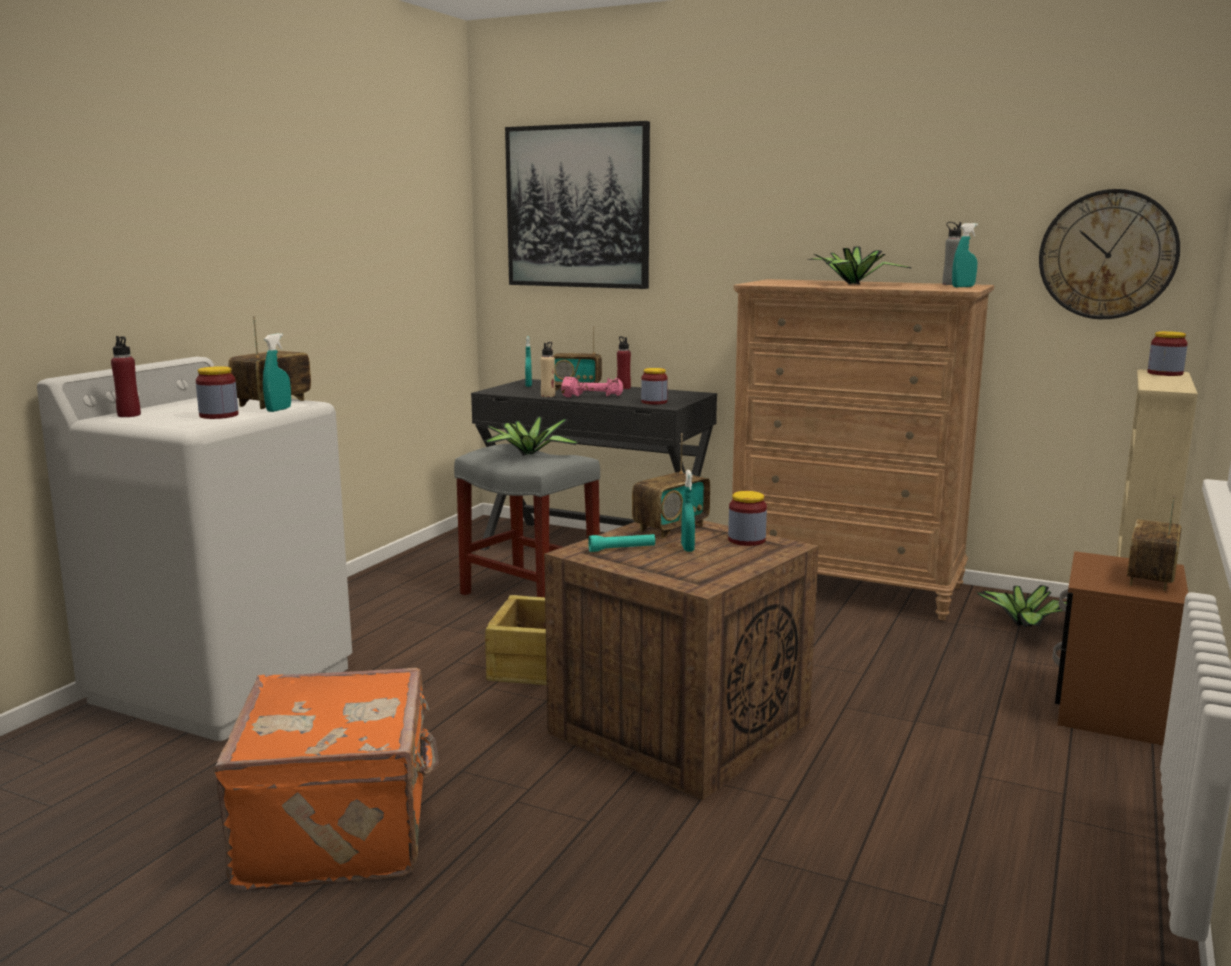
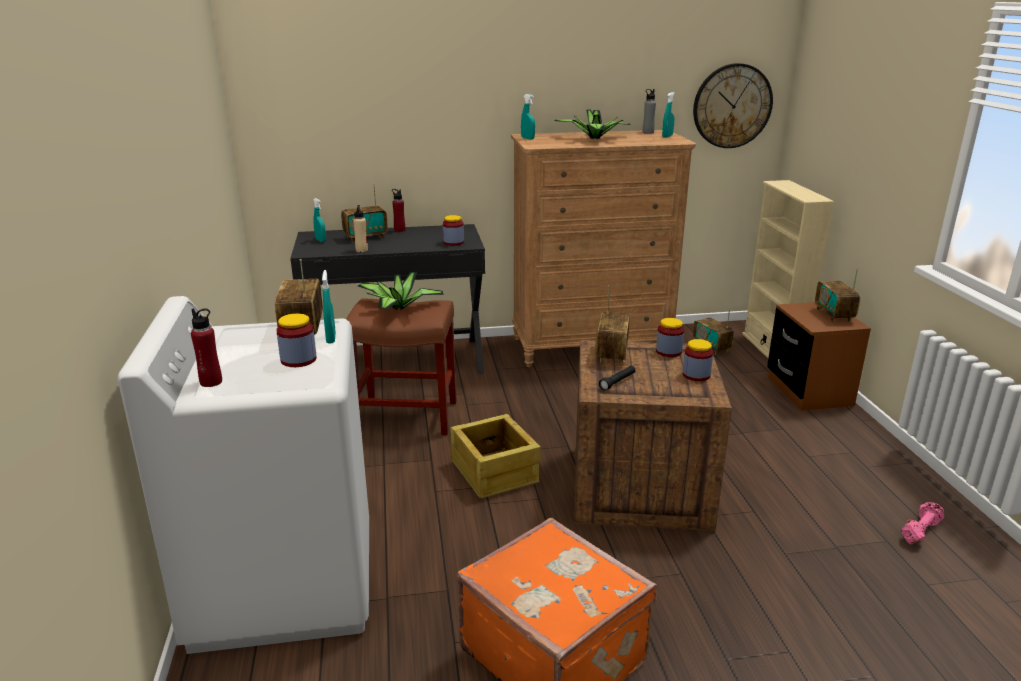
camera: 35 degrees left, 10 degrees up
(528, 594) = (405, 416): grey stool -> brown stool
(577, 207) = (337, 79): picture -> none
(592, 397) = (397, 245): pink dumbbell -> pink dumbbell (919, 531)
(622, 549) = (617, 382): turquoise flashlight -> black flashlight
(687, 548) = (650, 369): turquoise spray bottle -> turquoise spray bottle (527, 138)
(1025, 625) = (711, 347): potted plant -> radio
(1165, 373) = (785, 183): jar -> jar (696, 375)

